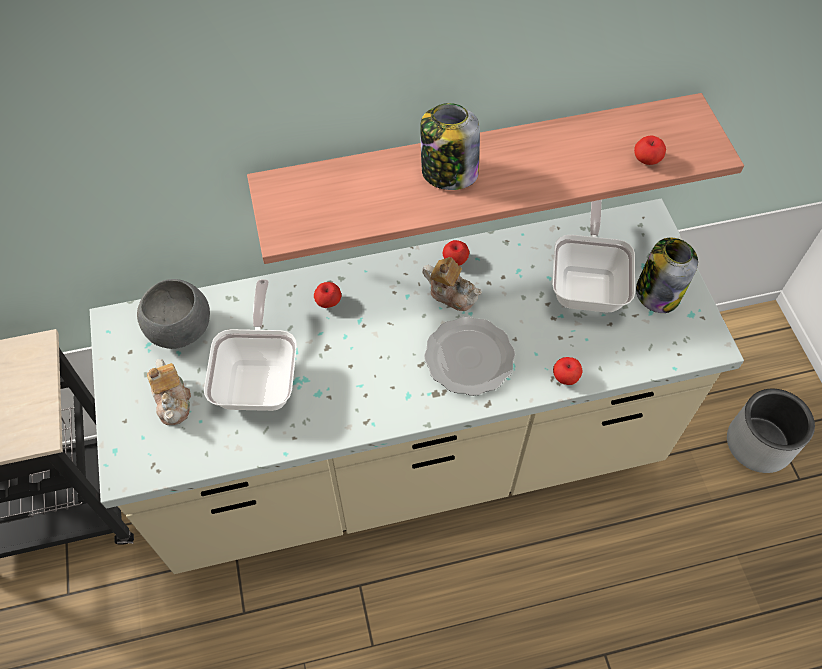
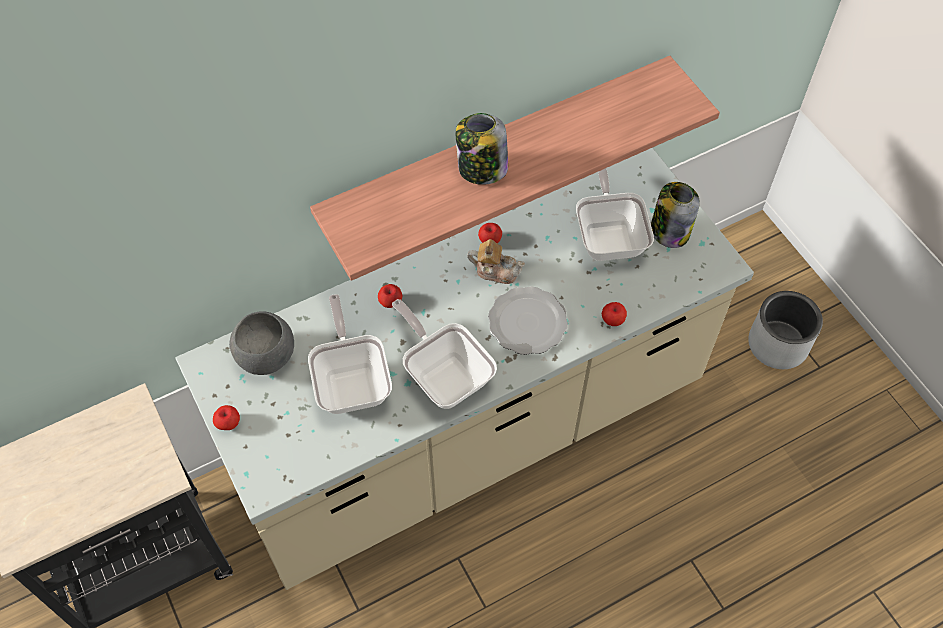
camera: 15 degrees left, 0 degrees up
(173, 401) = (283, 419): teapot -> none
(361, 393) = (444, 374): none -> frying pan
(646, 160) = (640, 124): apple -> apple (228, 423)

